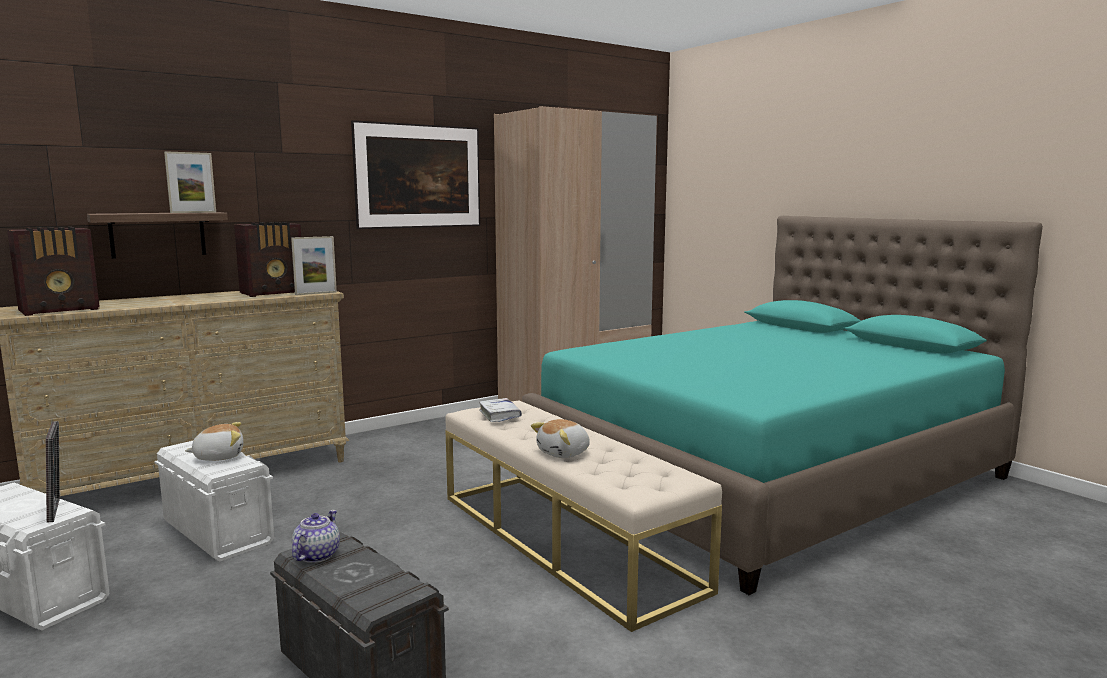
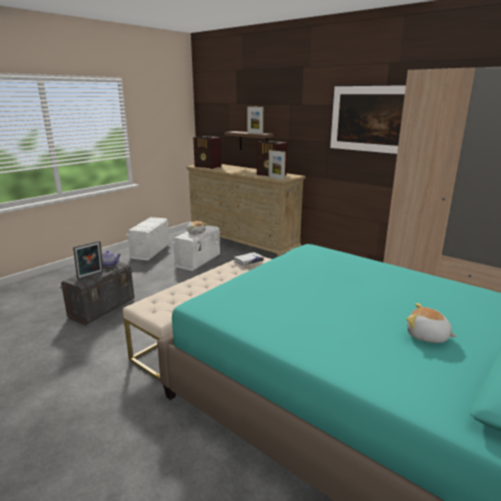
camera: 75 degrees right, 10 degrees up
(58, 509) = (145, 228): picture frame -> picture frame (91, 276)
(564, 453) = (195, 283): plush toy -> plush toy (427, 336)

